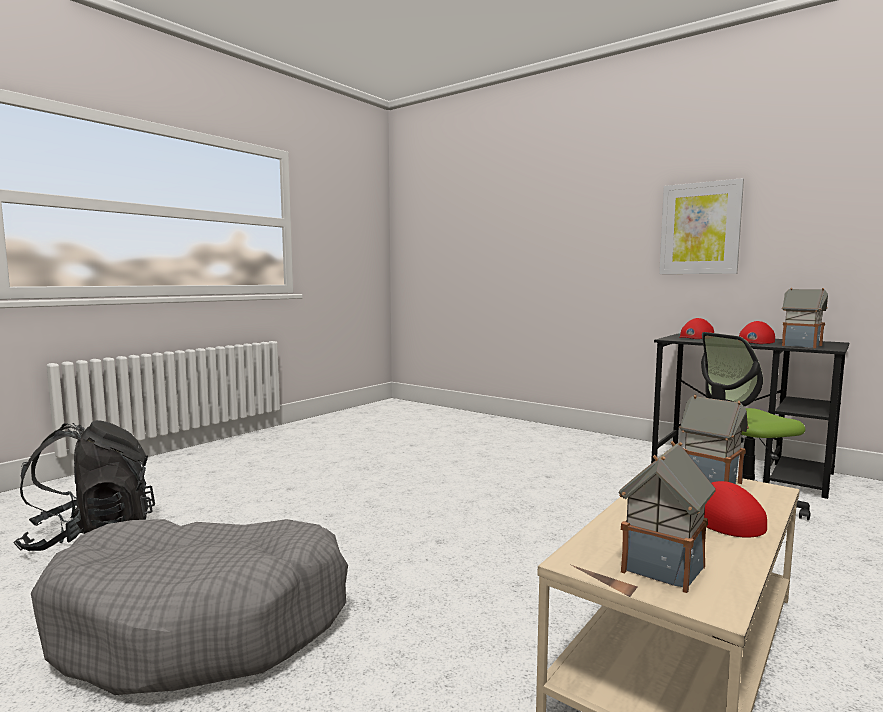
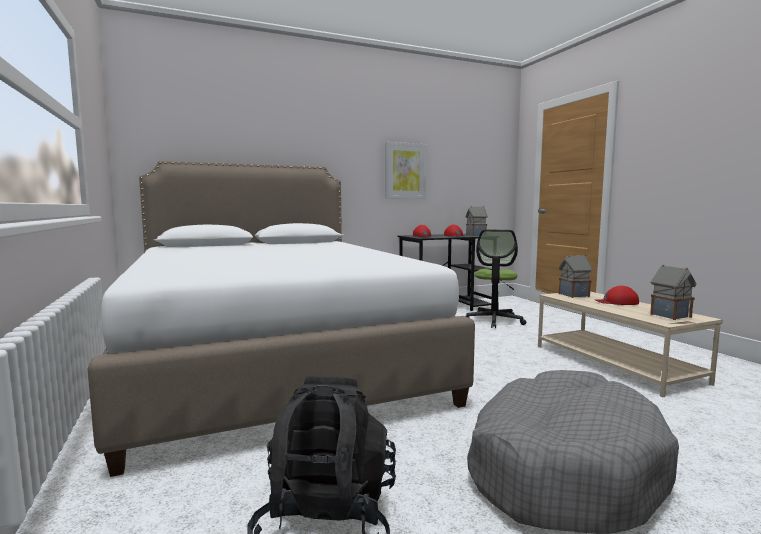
camera: 60 degrees left, 0 degrees up
(385, 447) = (272, 359): none -> white bed

